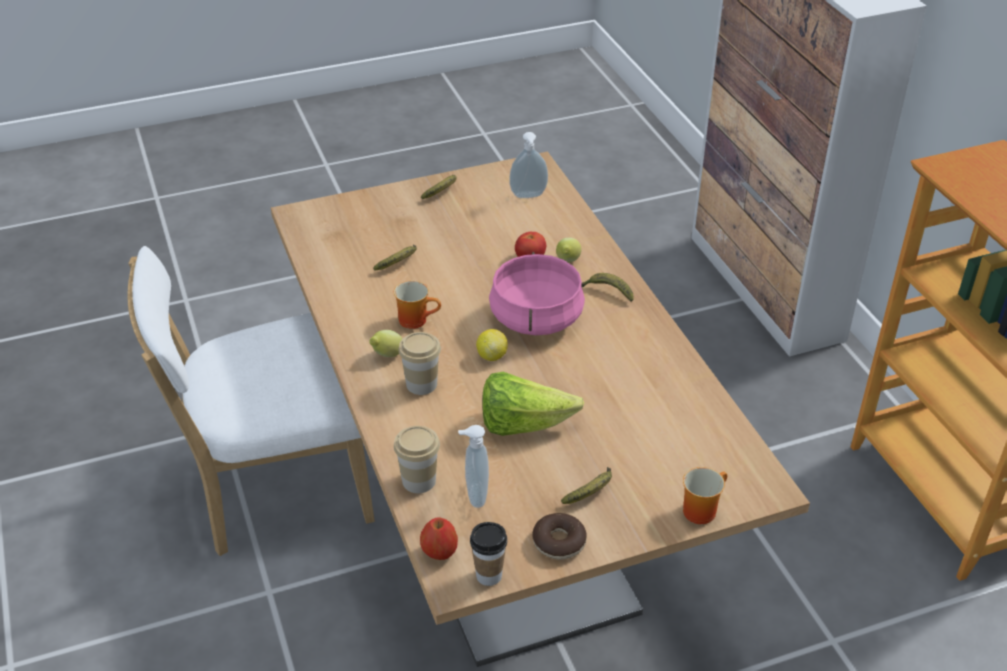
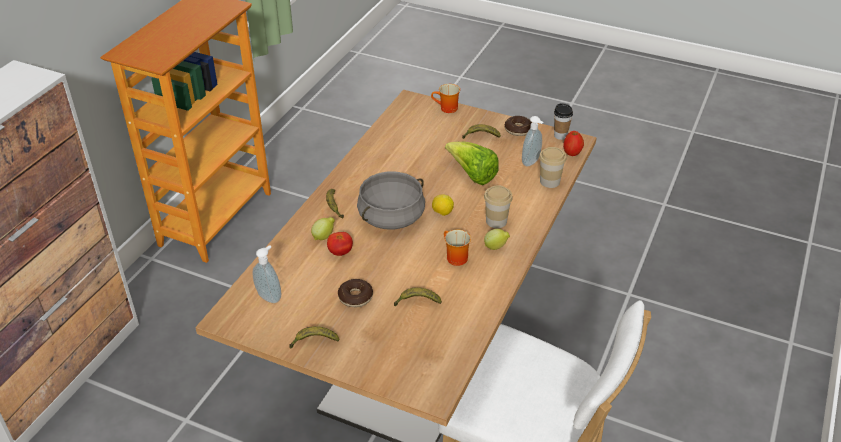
camera: 135 degrees left, 0 degrees up
(458, 235) = (355, 297): none -> donut
(535, 318) = (391, 217): pink cooking pot -> grey cooking pot

